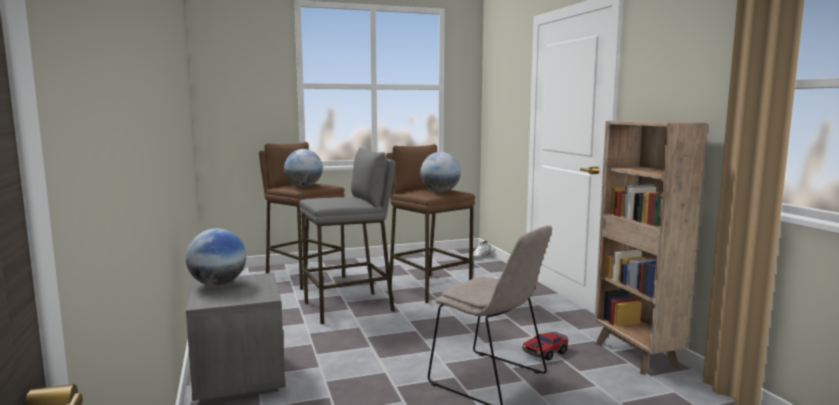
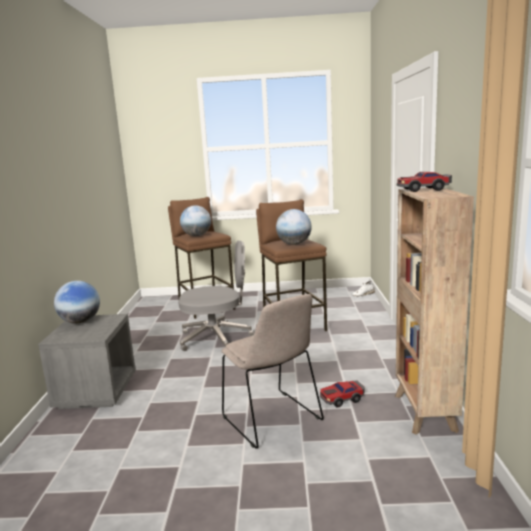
camera: 20 degrees right, 5 degrees up
(349, 307) = (217, 338): grey stool -> grey office chair
(636, 120) = (423, 189): none -> toy car

